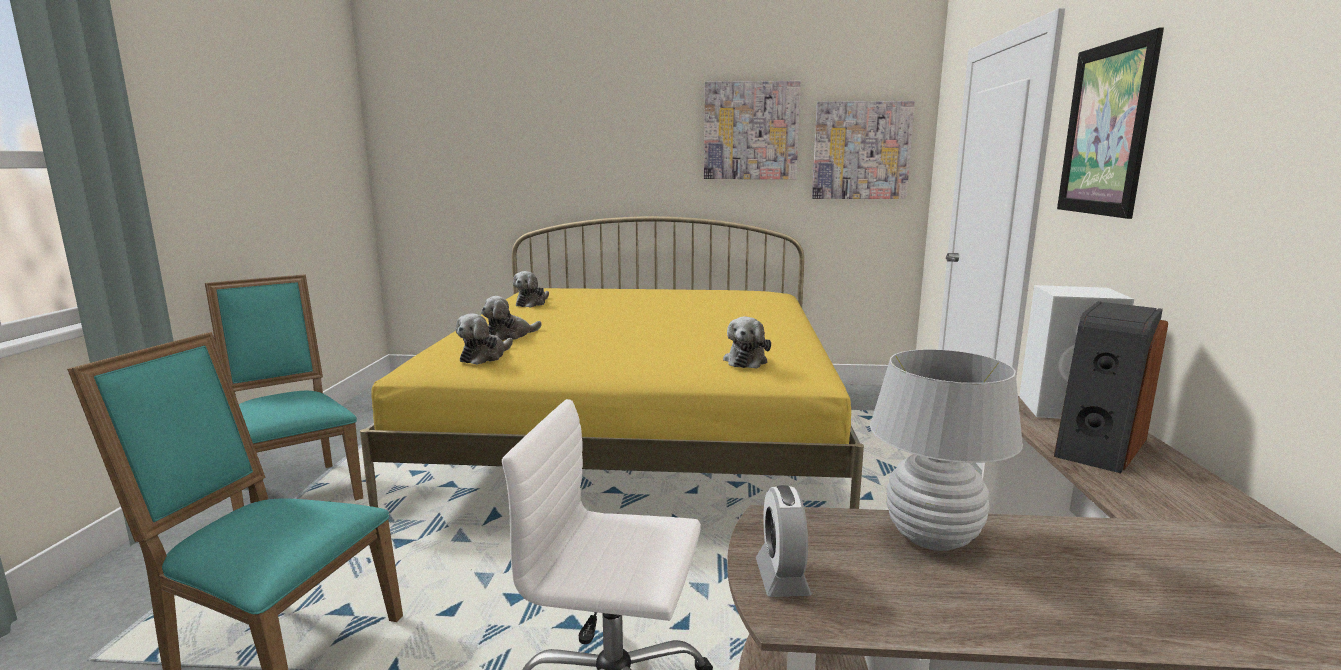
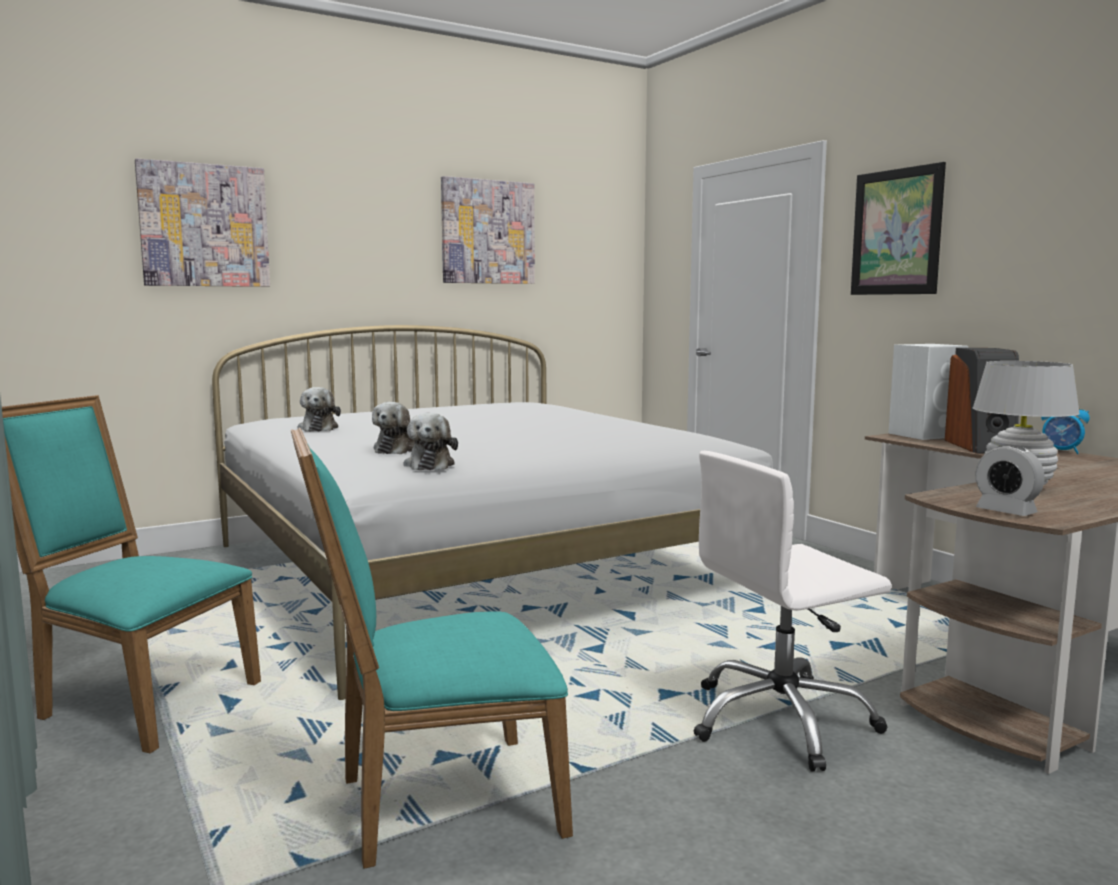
camera: 35 degrees left, 5 degrees down
(639, 440) = (476, 569): yellow bed -> white bed
(746, 360) = (669, 439): plush toy -> none
(861, 151) = (587, 256): picture -> picture (204, 225)
(1212, 486) = (1061, 451): none -> alarm clock

